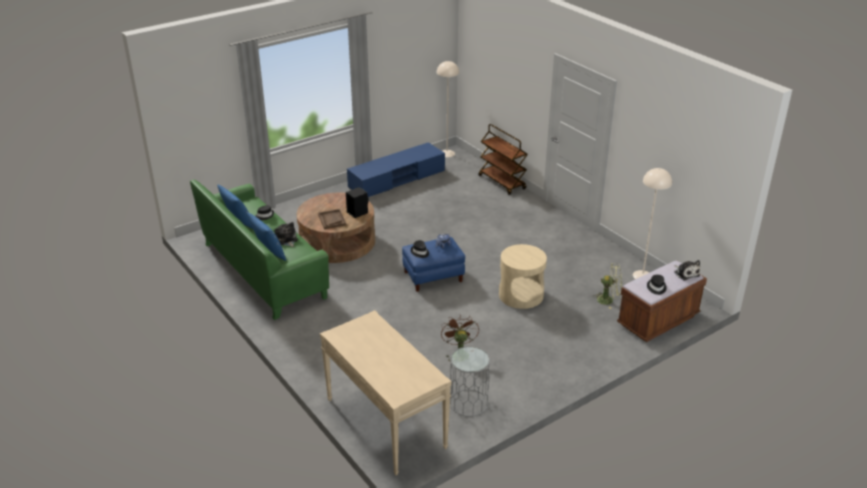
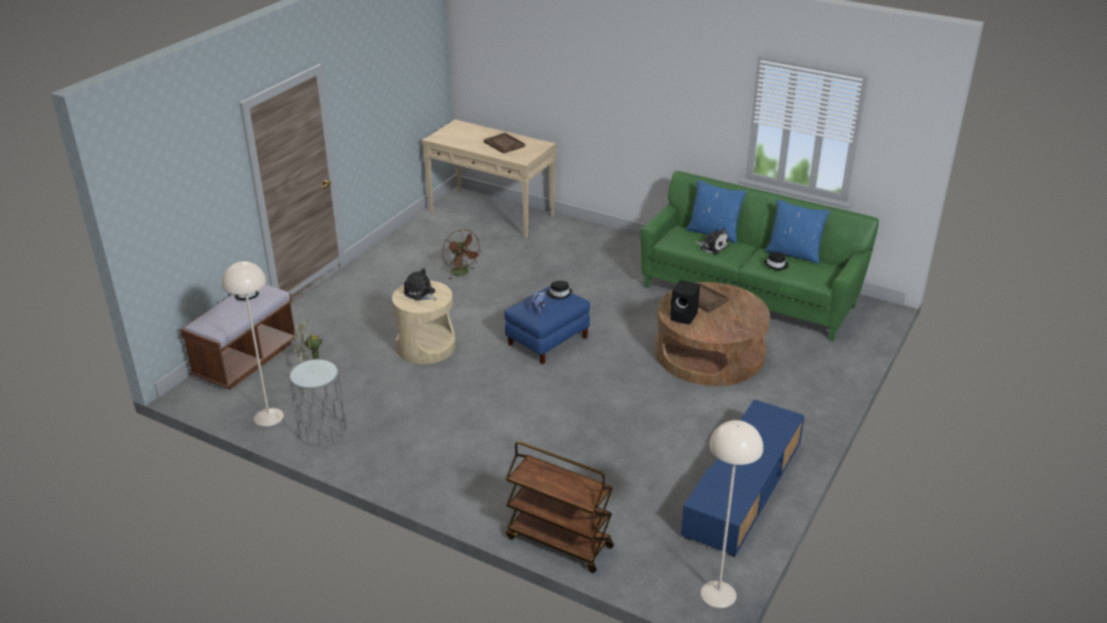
camera: 155 degrees right, 0 degrees up
(371, 346) = (504, 144): none -> brown tray
(469, 403) = (429, 241): grey side table -> grey side table (322, 430)
(685, 273) = (207, 322): plush toy -> plush toy (420, 293)

